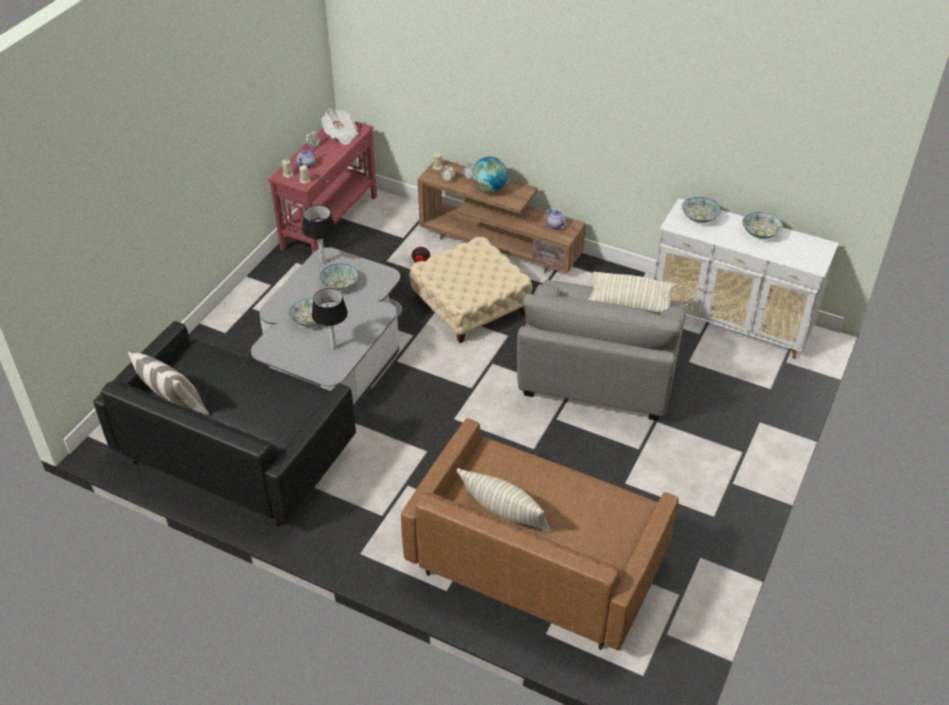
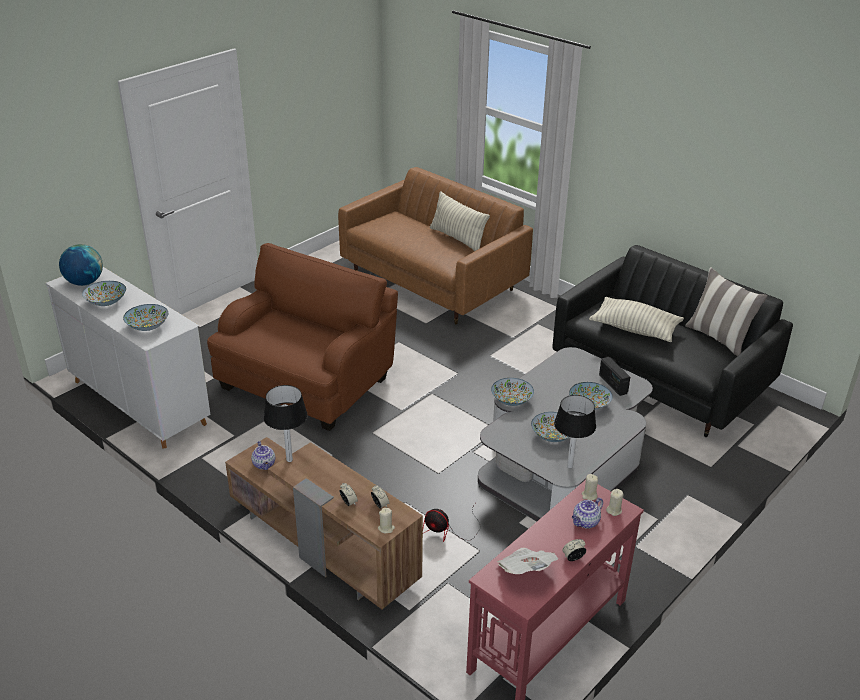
camera: 165 degrees left, 10 degrees down
(288, 346) = (612, 384): none -> radio
(333, 347) = (567, 376): table lamp -> table lamp (290, 460)
(380, 311) = (512, 400): none -> bowl
(470, 305) = (396, 471): beige ottoman -> none
(489, 189) = (332, 478): globe -> globe (84, 282)
(598, 377) = (307, 381): grey armchair -> brown armchair
(629, 302) = (260, 343): pillow -> pillow (635, 329)

